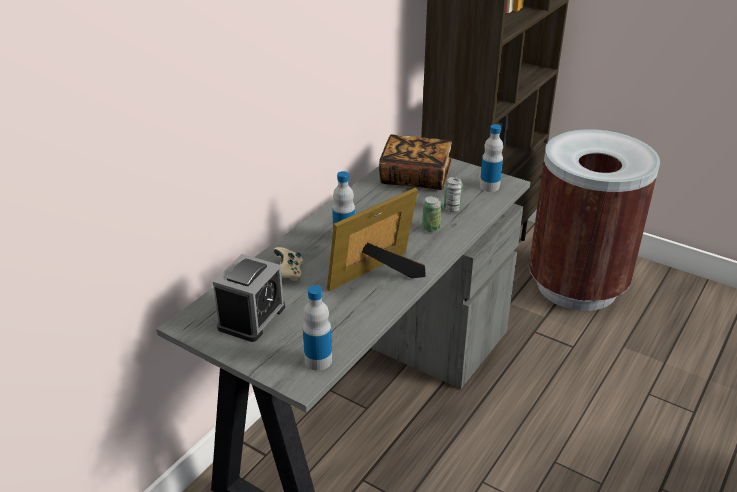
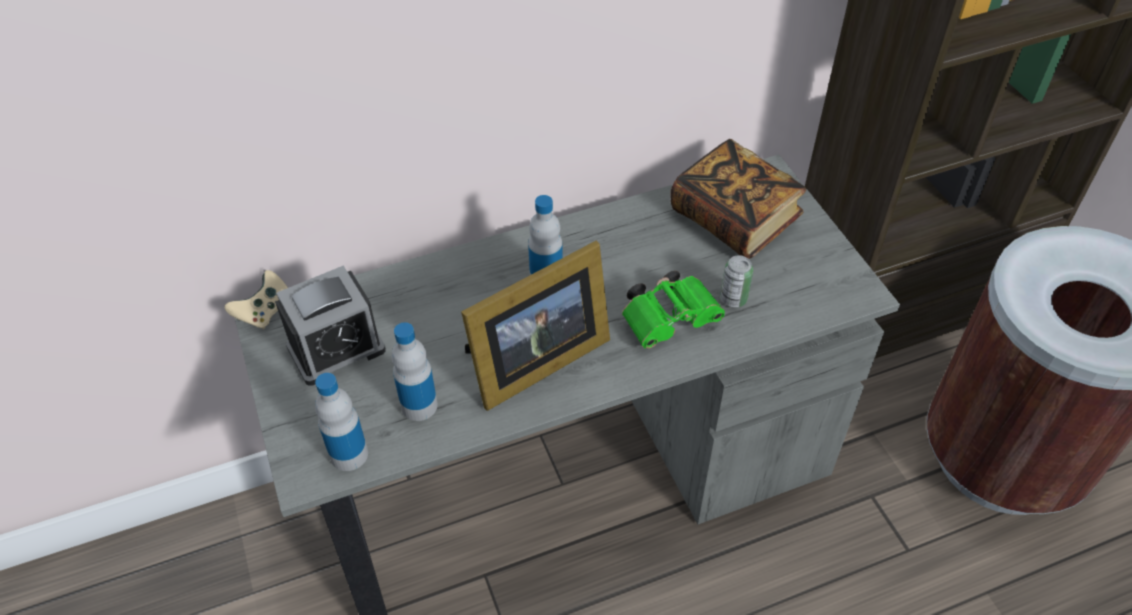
camera: 35 degrees right, 15 degrees up
(287, 274) = (430, 303): beige game controller -> beige game controller (265, 312)
(378, 275) = (533, 362): picture frame -> picture frame turned 150 degrees clockwise
(431, 228) = (671, 319): can -> green binoculars
(489, 186) = (826, 285): bottle -> bottle (419, 405)

